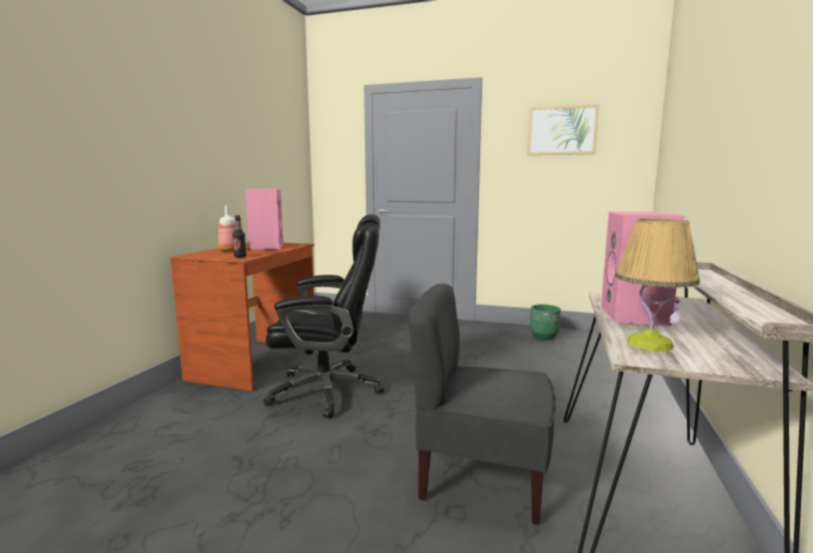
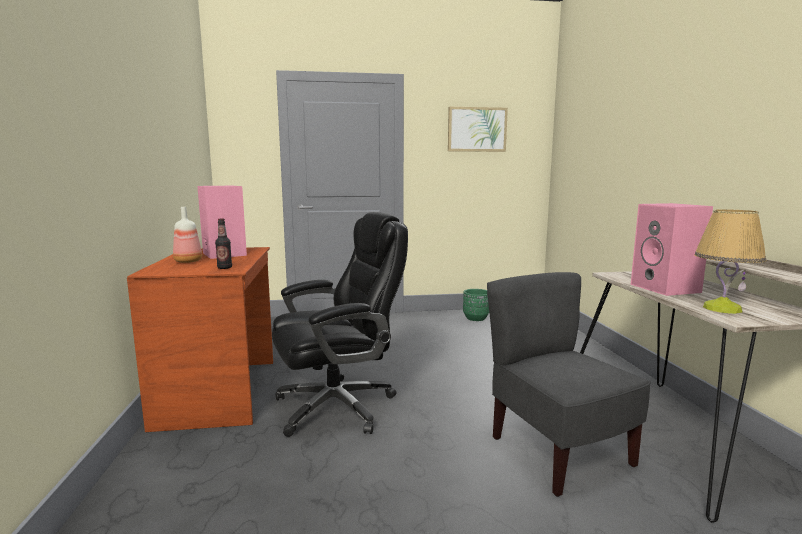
camera: 25 degrees left, 0 degrees up
(481, 478) = (558, 452): grey chair -> grey chair turned 75 degrees clockwise

